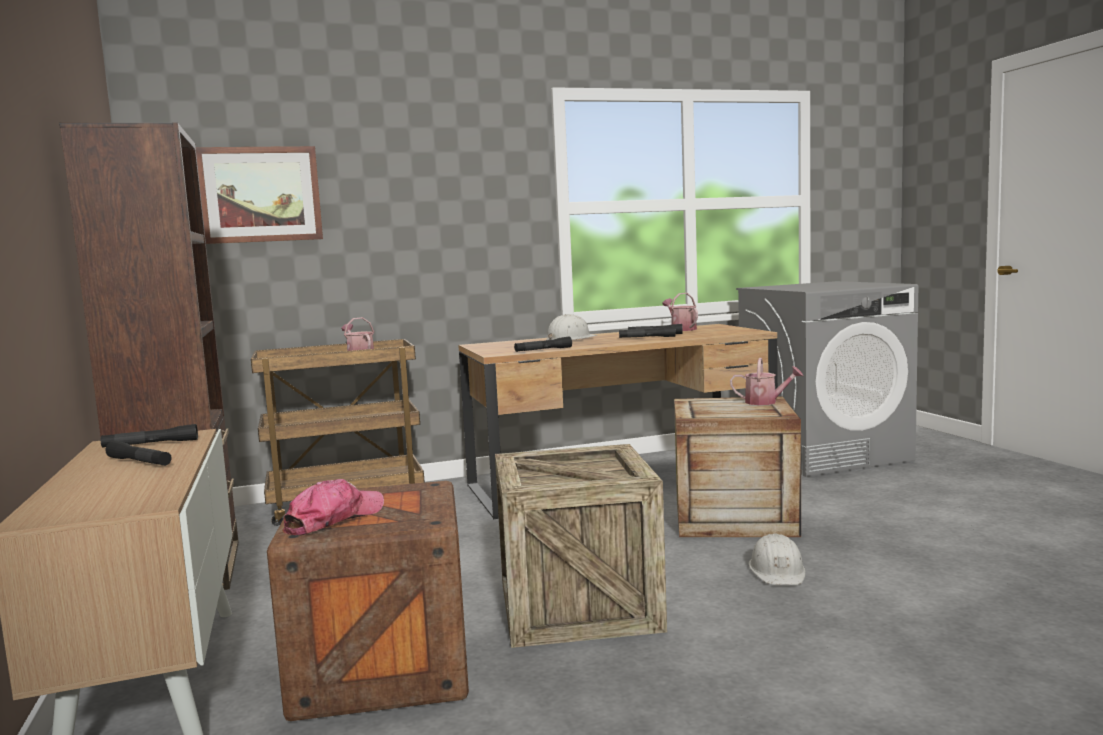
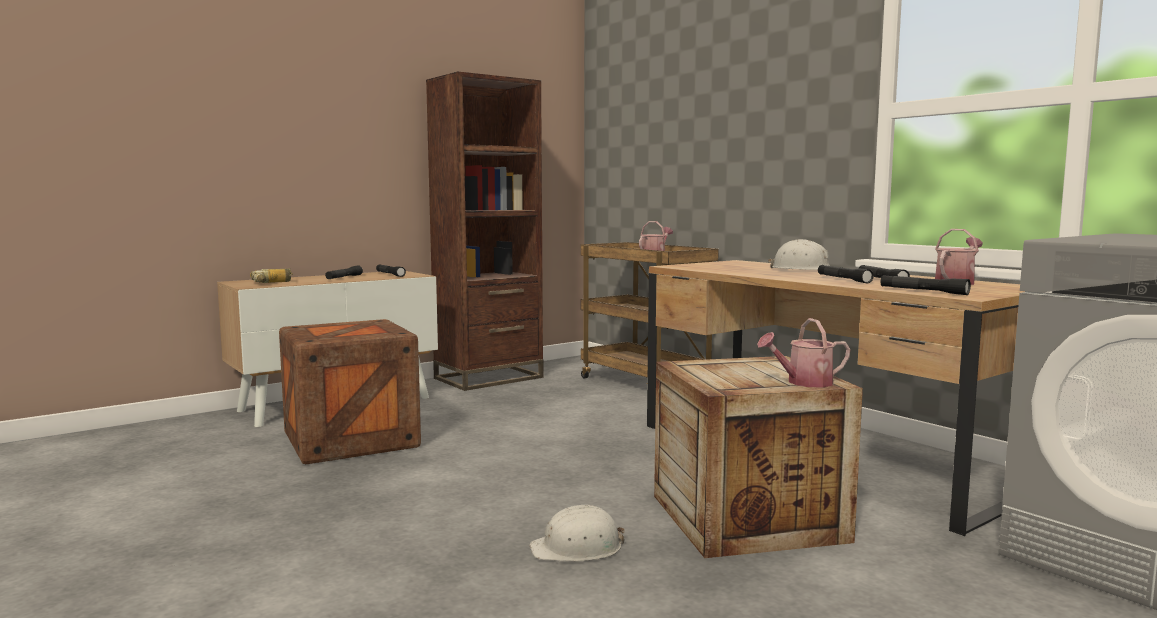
camera: 70 degrees right, 0 degrees up
(121, 494) = (274, 282): none -> power drill
(260, 194) = (646, 114): picture -> none
(334, 519) = (324, 328): cap -> none
(543, 350) = (706, 270): black flashlight -> black flashlight (923, 291)
(578, 606) = (459, 476): crate -> none
(765, 402) = (804, 382): watering can -> watering can turned 75 degrees clockwise

